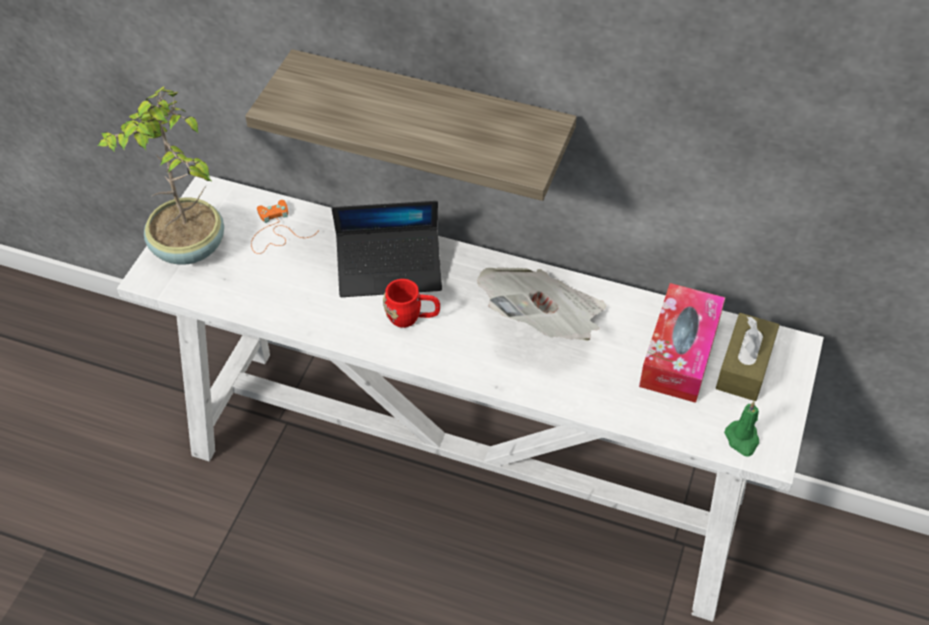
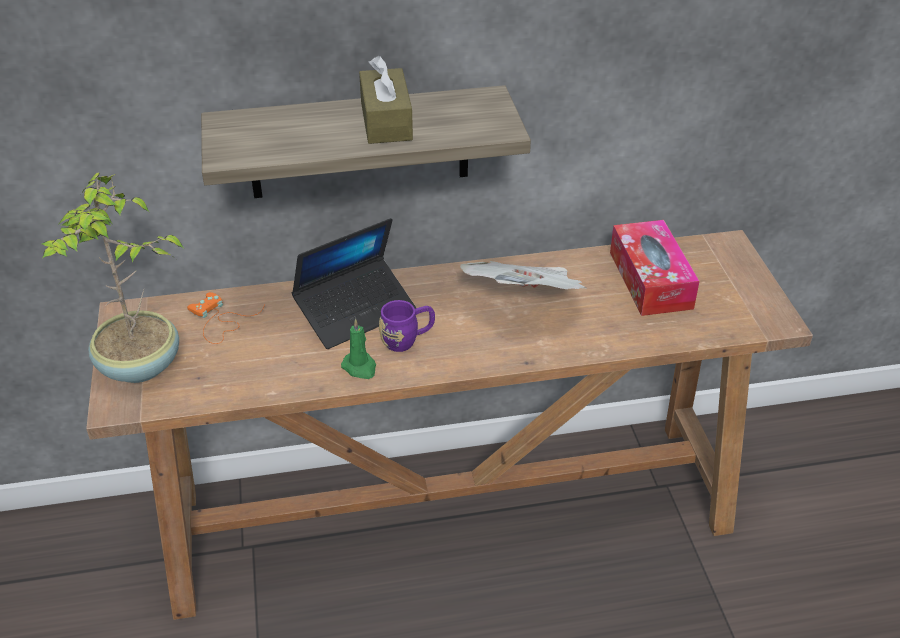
camera: 30 degrees left, 10 degrees down
(412, 317) = (407, 340): red mug -> purple mug
(467, 476) = (453, 515): white console table -> brown console table
(742, 439) = (751, 320): green candle -> green candle (360, 367)
(744, 366) = (706, 270): brown tissue box -> brown tissue box (386, 121)

